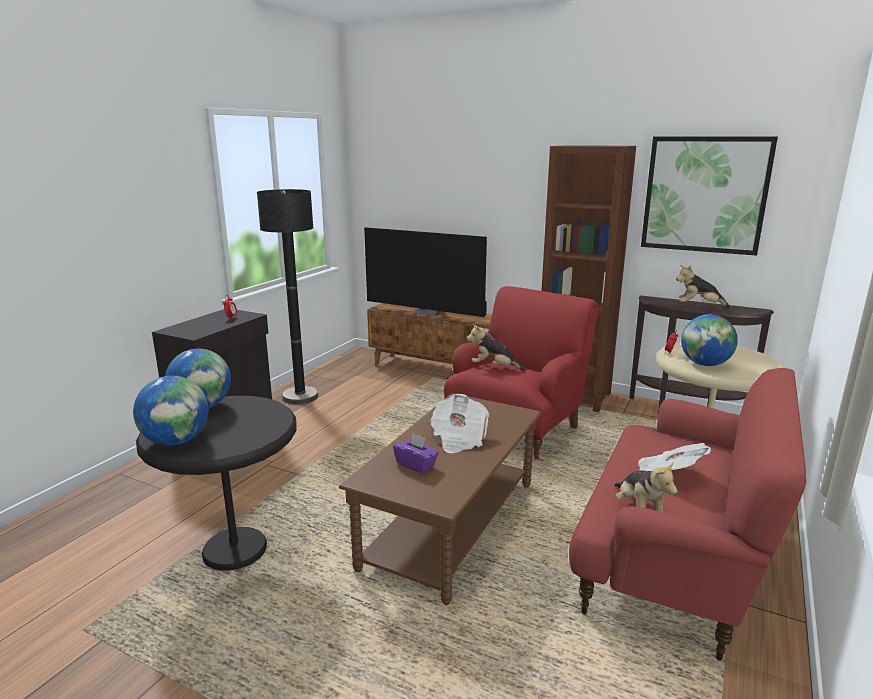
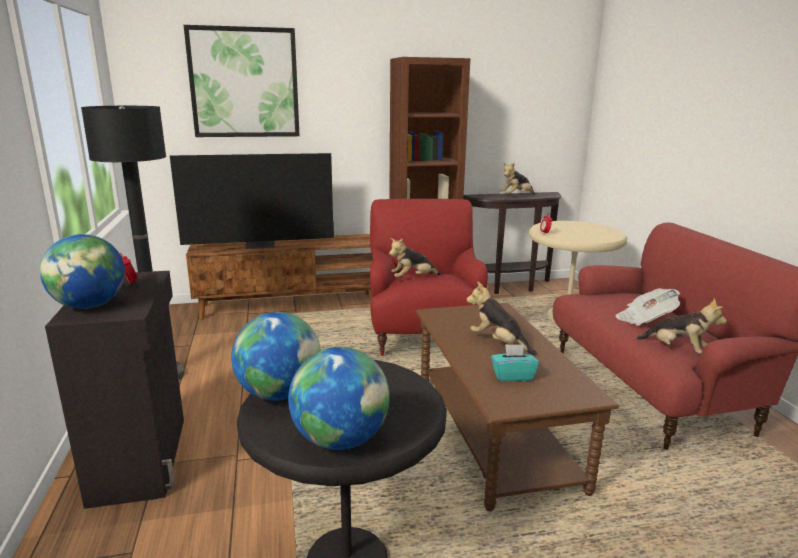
camera: 40 degrees left, 0 degrees up
(416, 465) = (512, 376): purple tissue box -> turquoise tissue box
(458, 438) = (498, 343): newspaper -> plush toy
(704, 195) = (506, 103): picture -> picture (244, 83)
(705, 364) = (579, 236): globe -> globe (90, 306)

